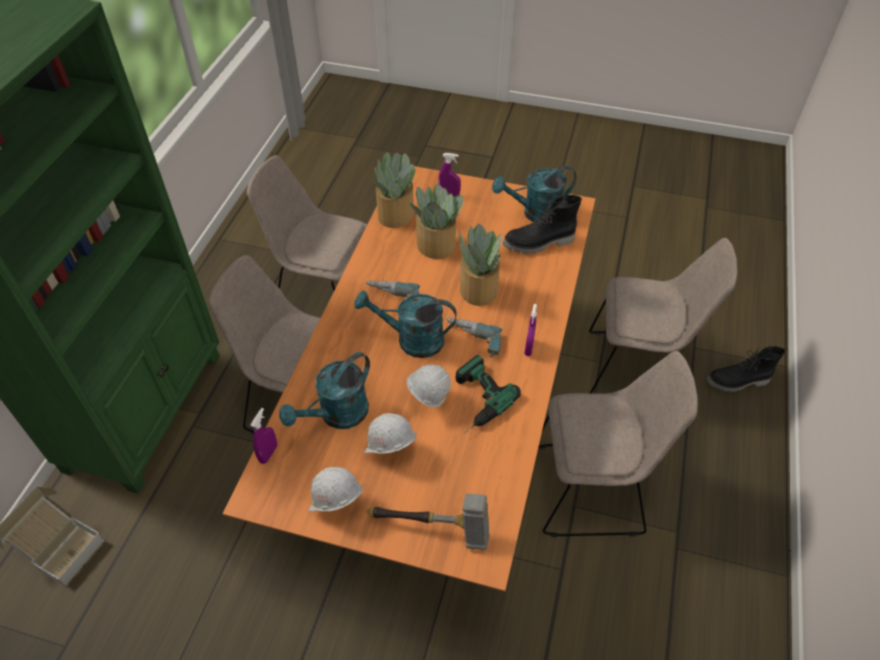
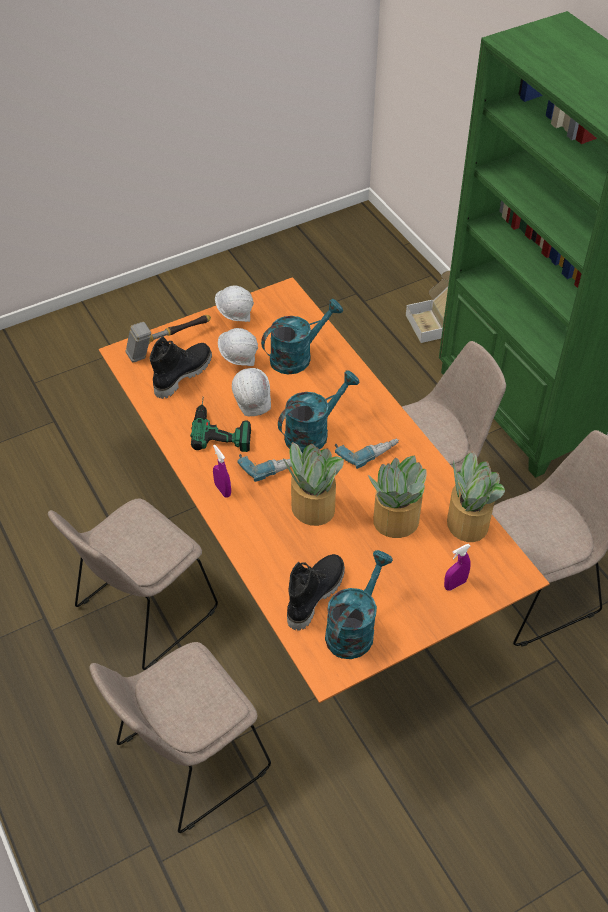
camera: 135 degrees right, 0 degrees up
(268, 454) = (308, 313): purple spray bottle -> none
(337, 415) = (297, 356): turquoise watering can -> turquoise watering can turned 60 degrees clockwise
(738, 382) = (79, 834): black boot -> black boot (182, 374)

